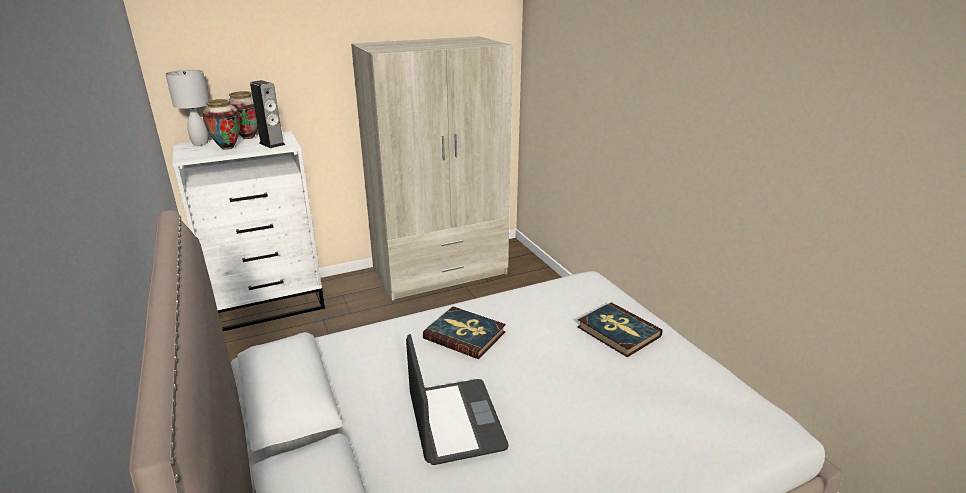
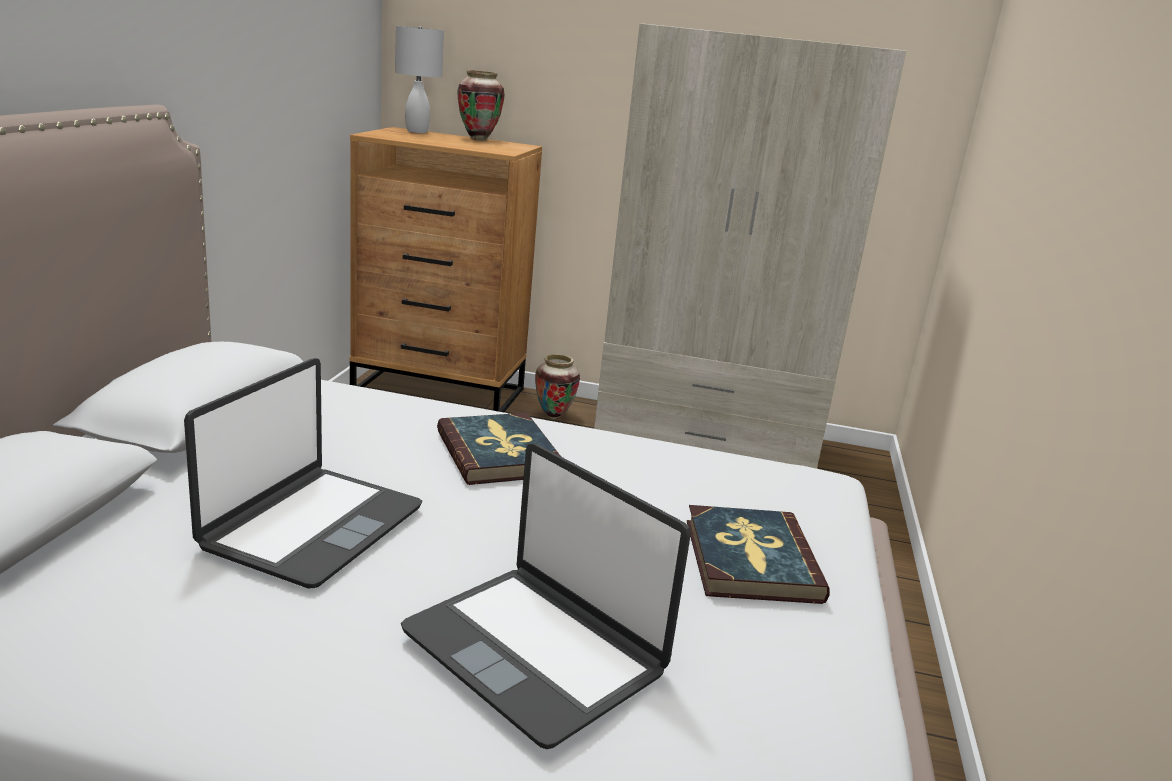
camera: 35 degrees right, 5 degrees down
(227, 148) = (434, 139): vase -> vase (553, 416)
(269, 305) = (440, 392): white dresser -> brown dresser
(272, 144) = (489, 147): speaker -> none
(617, 418) = (535, 651): none -> laptop

